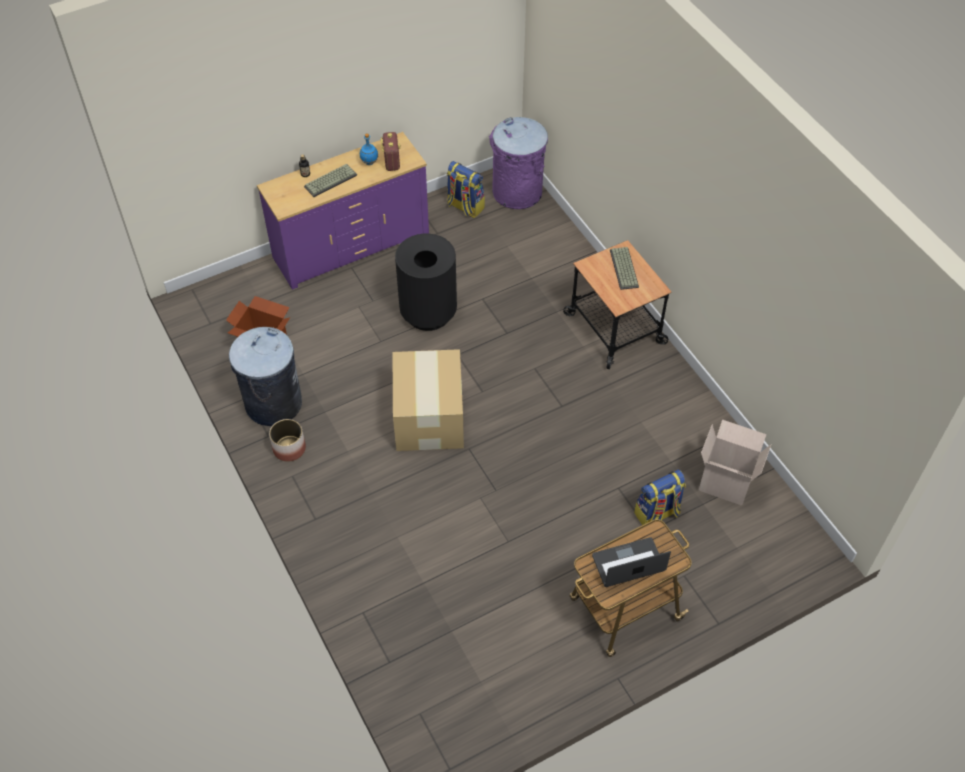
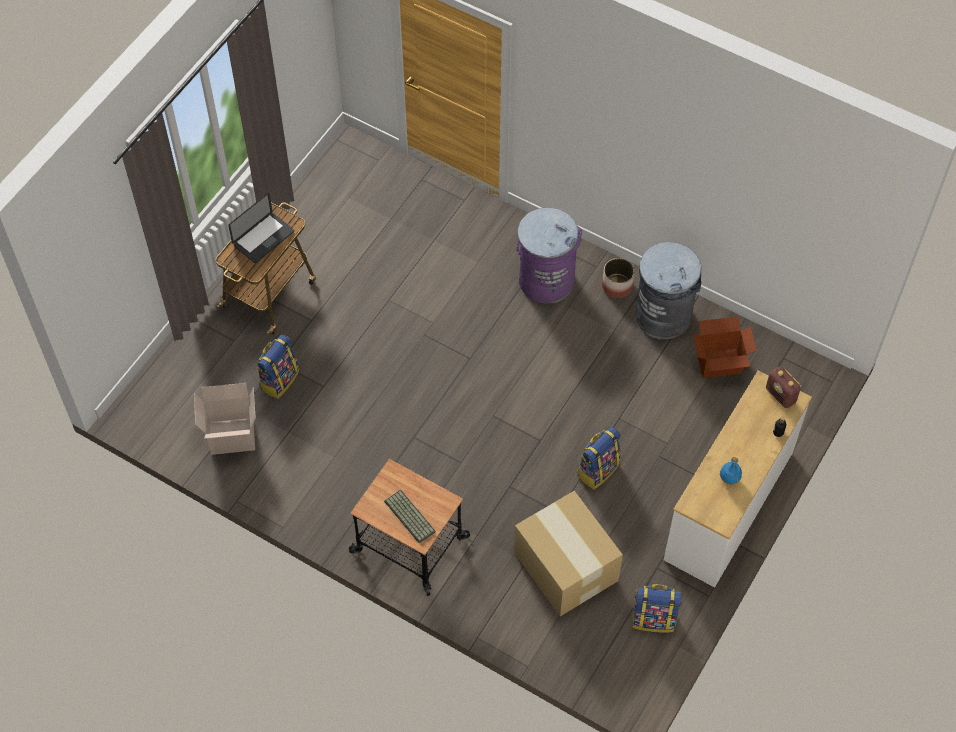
camera: 150 degrees right, 5 degrees up
(330, 180) = (748, 438): keyboard -> none
(351, 246) = (729, 506): purple dresser -> white dresser
(391, 162) = (708, 491): radio -> radio (781, 396)
(428, 313) = (597, 469): black trash can -> backpack
(429, 416) = (523, 370): cardboard box -> cardboard box (566, 568)
(517, 192) = (612, 669): purple trash can -> purple trash can (546, 280)

